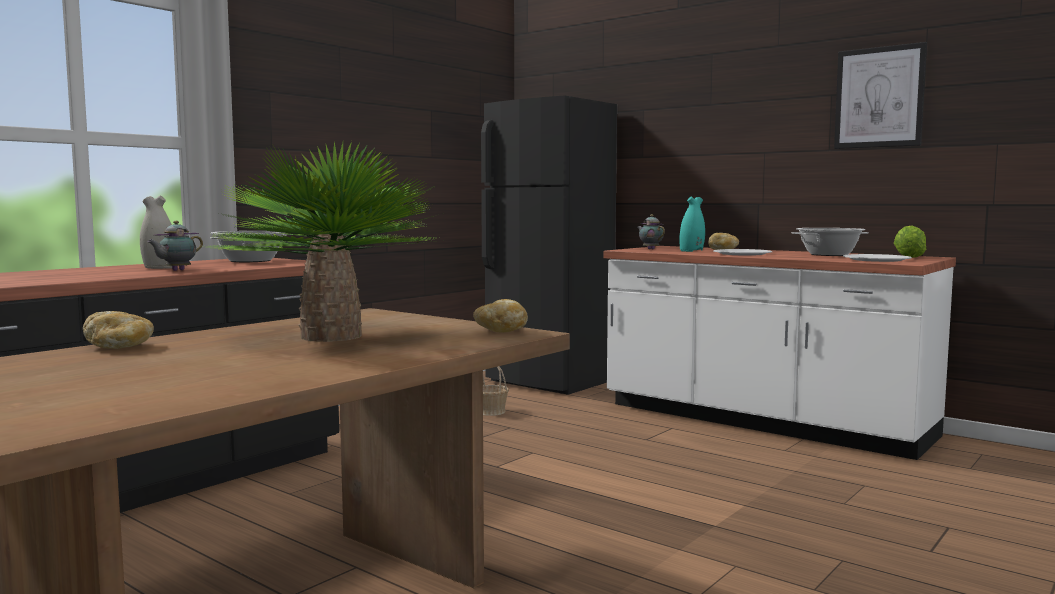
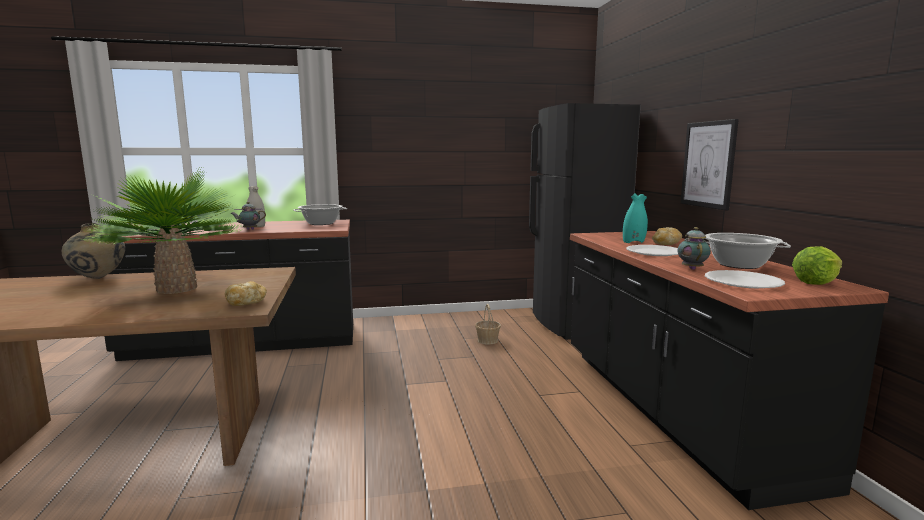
camera: 40 degrees right, 5 degrees up
(120, 347) = (99, 278): bread -> beige vase
(650, 249) = (613, 235): teapot -> teapot (692, 268)
(762, 421) = (672, 409): white counter -> black counter
(879, 97) = (835, 89): picture -> picture (708, 164)

